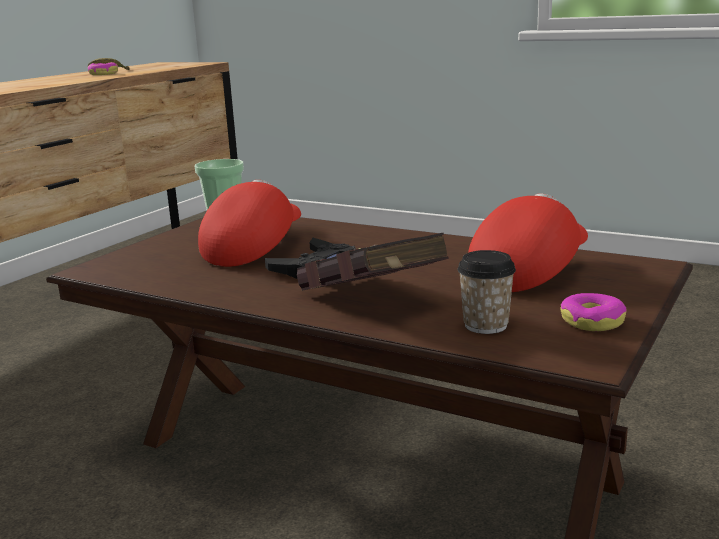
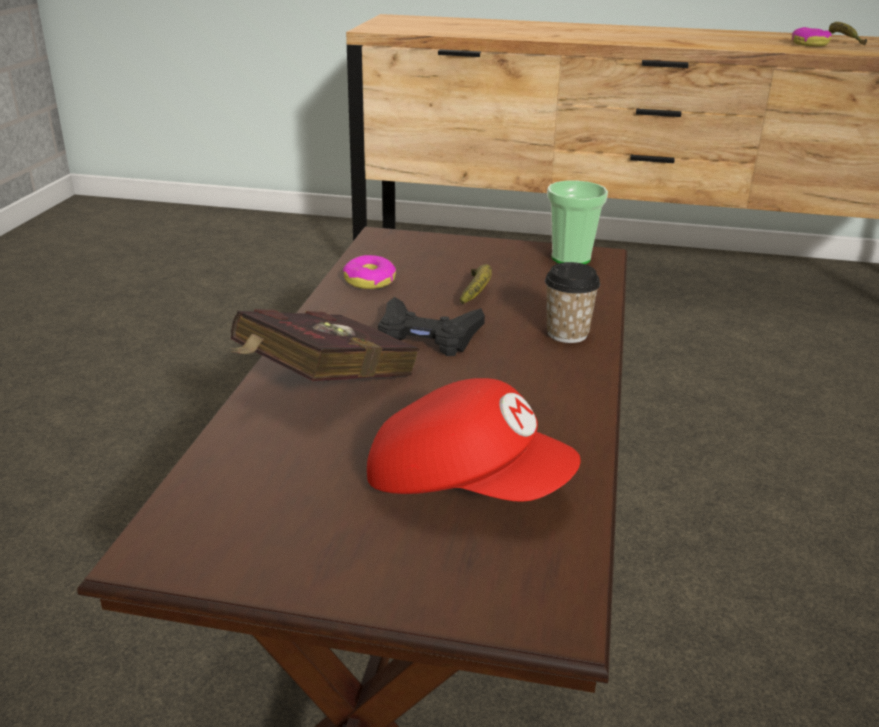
camera: 70 degrees right, 10 degrees up
(252, 249) = (476, 292): red cap -> banana
(485, 325) = (260, 467): cup -> cup (567, 333)
(592, 321) = (281, 552): donut -> donut (370, 281)

